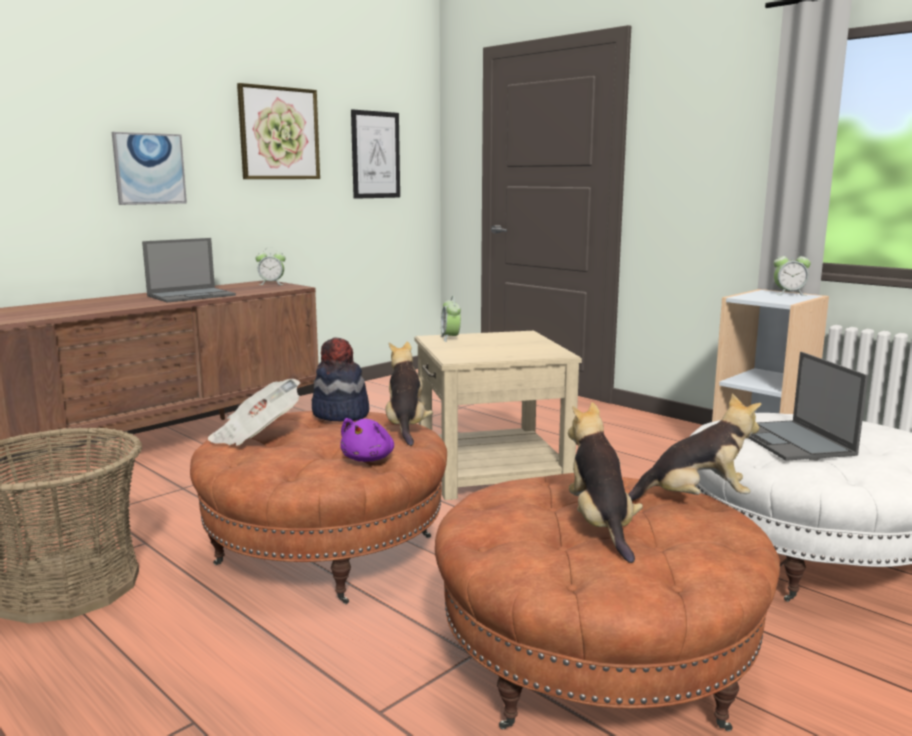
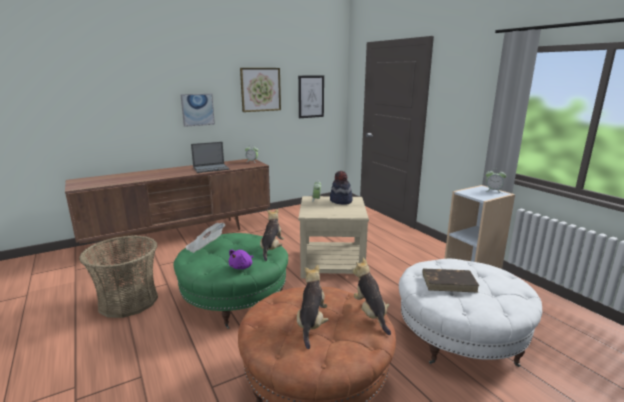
camera: 15 degrees right, 5 degrees up
(325, 550) = (235, 298): brown ottoman -> green ottoman
(340, 414) = (248, 238): hat -> hat (340, 201)
(695, 499) = (370, 314): plush toy -> plush toy turned 120 degrees counterclockwise
(792, 441) = (449, 282): laptop -> brown book

